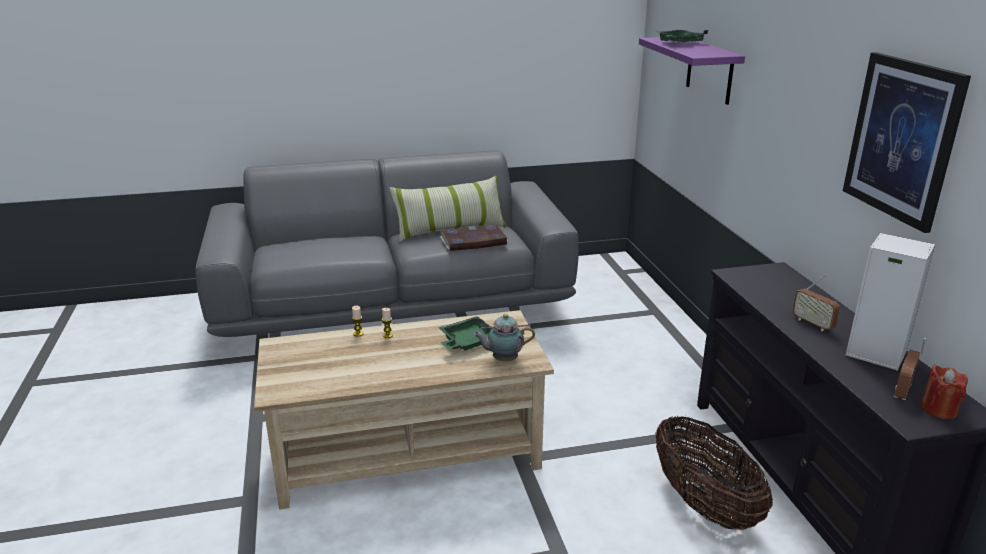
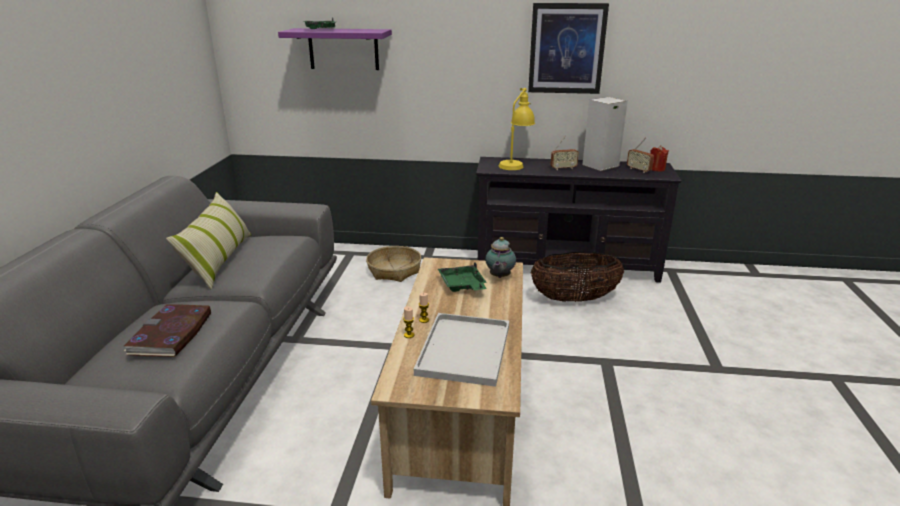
camera: 70 degrees left, 0 degrees up
(346, 363) = (463, 348): none -> white tray
(473, 241) = (272, 251): book -> book (171, 334)
(643, 347) = (394, 270): none -> basket
(784, 287) = (515, 163): none -> yellow table lamp

